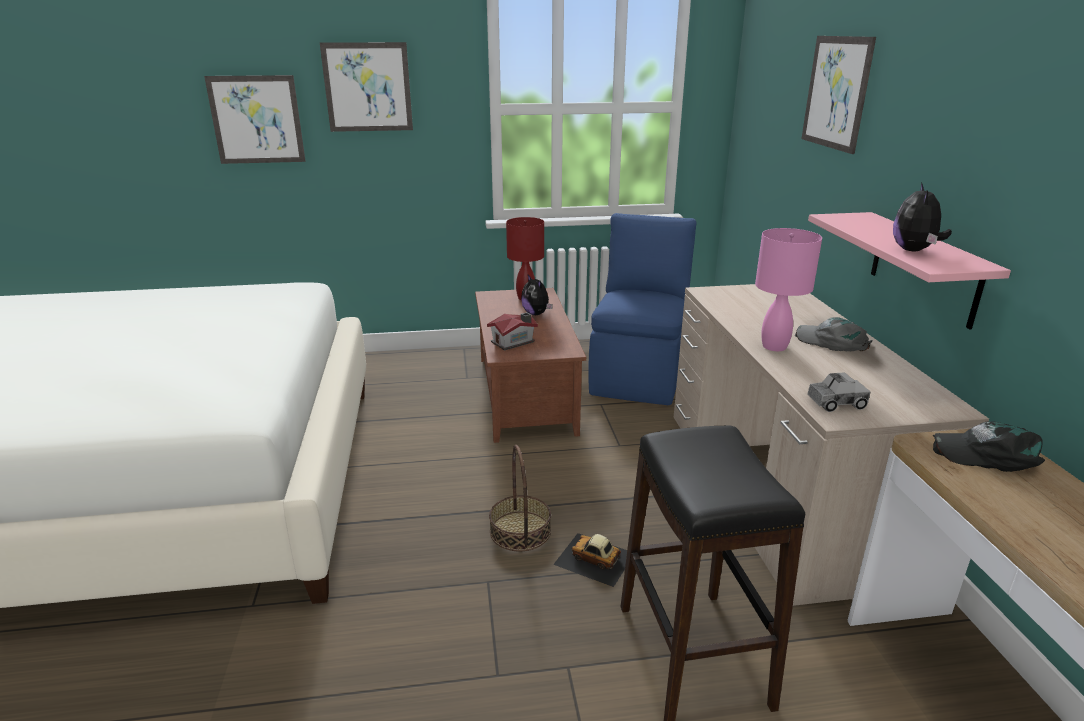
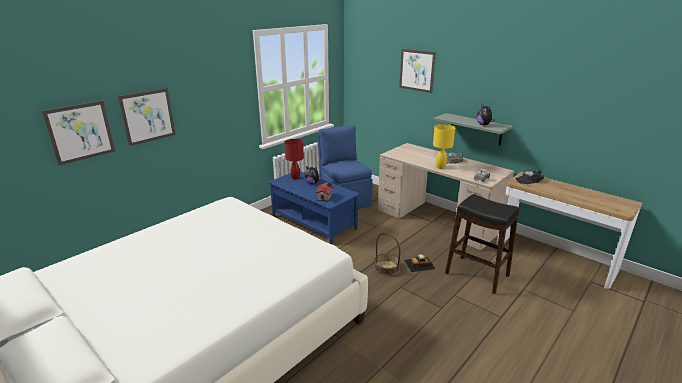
camera: 40 degrees left, 0 degrees up
(367, 87) = (204, 88): picture -> picture (80, 132)
(527, 394) = (314, 222): brown coffee table -> blue coffee table
(773, 347) = (440, 167): pink table lamp -> yellow table lamp
(924, 268) = (476, 129): pink shelf -> grey shelf

